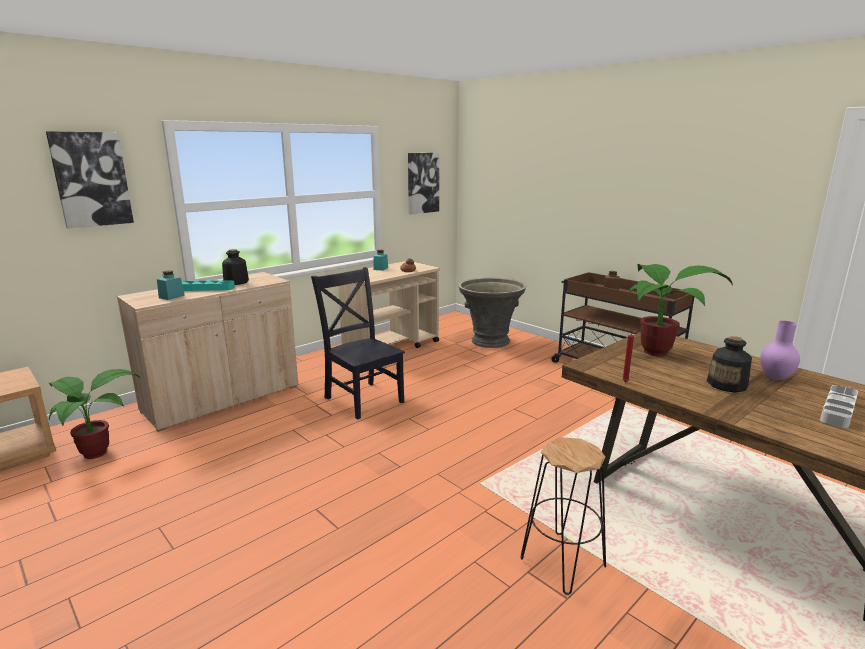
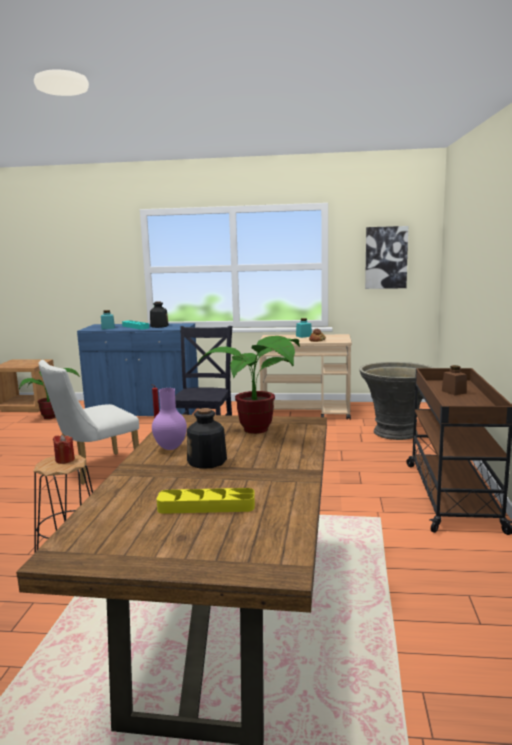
camera: 50 degrees right, 5 degrees down
(91, 179) = (95, 249): picture -> none
(222, 398) = (143, 411): beige cabinet -> blue cabinet
(342, 478) = (95, 470): none -> white chair
(569, 447) = (65, 460): none -> red candle
(776, 378) = (263, 475): purple vase -> purple vase (171, 448)
(838, 410) = (206, 506): grey tray -> yellow tray

